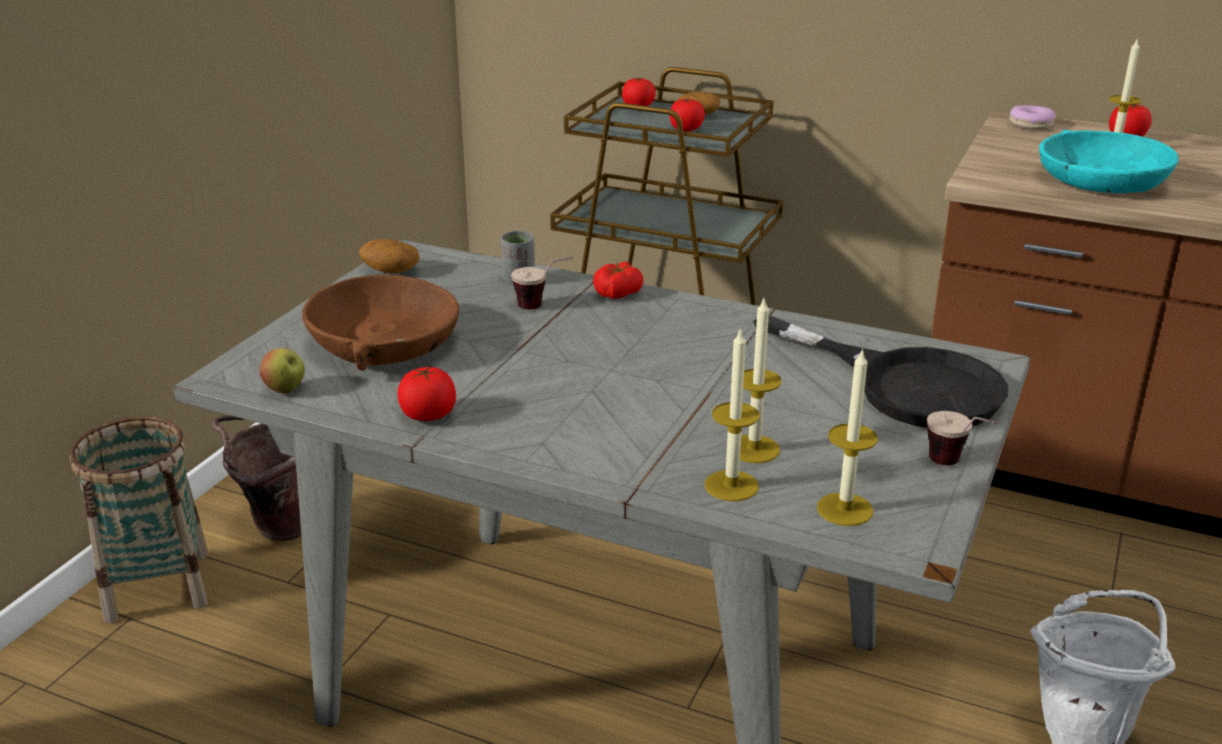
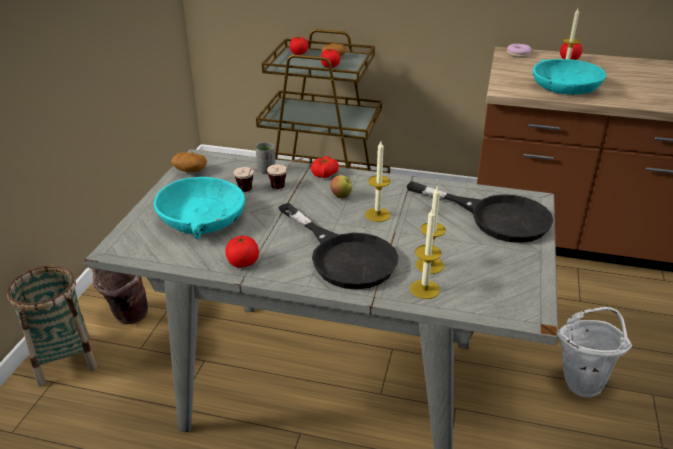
camera: 10 degrees left, 5 degrees up
(285, 390) = (154, 255): apple -> apple (341, 196)
(384, 343) = (202, 218): brown bowl -> turquoise bowl
(606, 421) = (344, 256): none -> black frying pan
(845, 509) = (488, 297): candle -> candle (377, 214)
(956, 467) = (537, 264): cup -> cup (249, 192)

